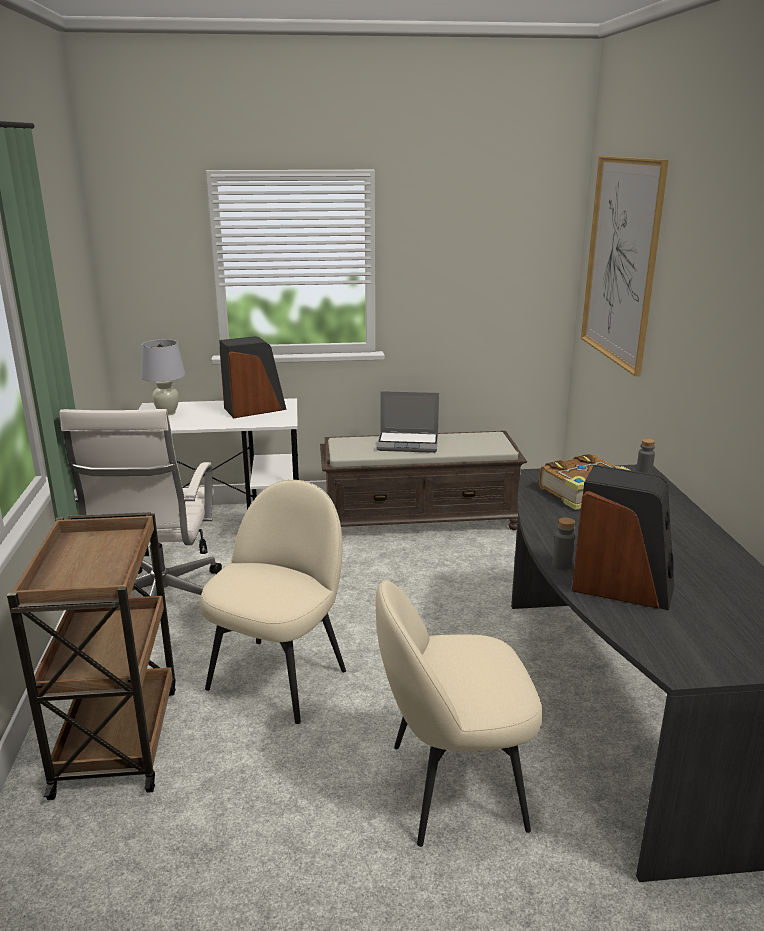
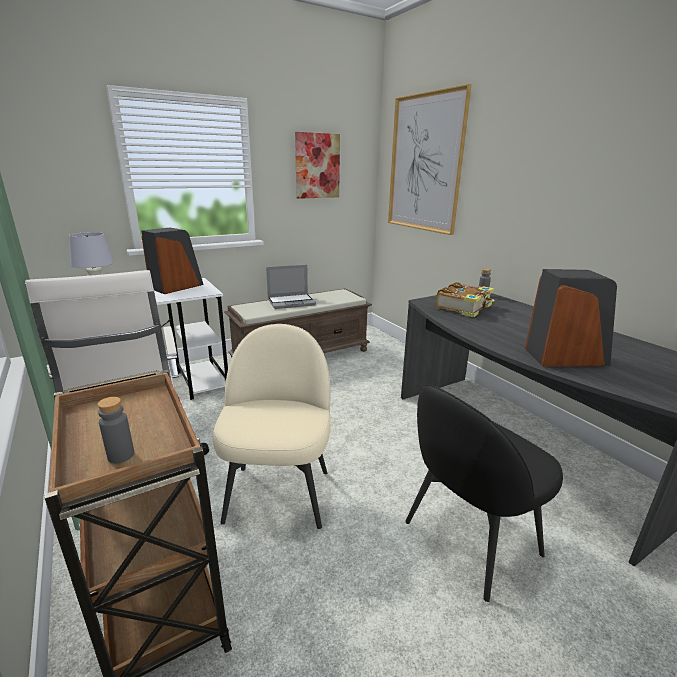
camera: 25 degrees left, 0 degrees up
(452, 786) = (468, 539): beige chair -> black chair
(475, 252) = (317, 166): none -> picture
(562, 565) = (513, 351): grey bottle -> grey bottle (121, 455)

